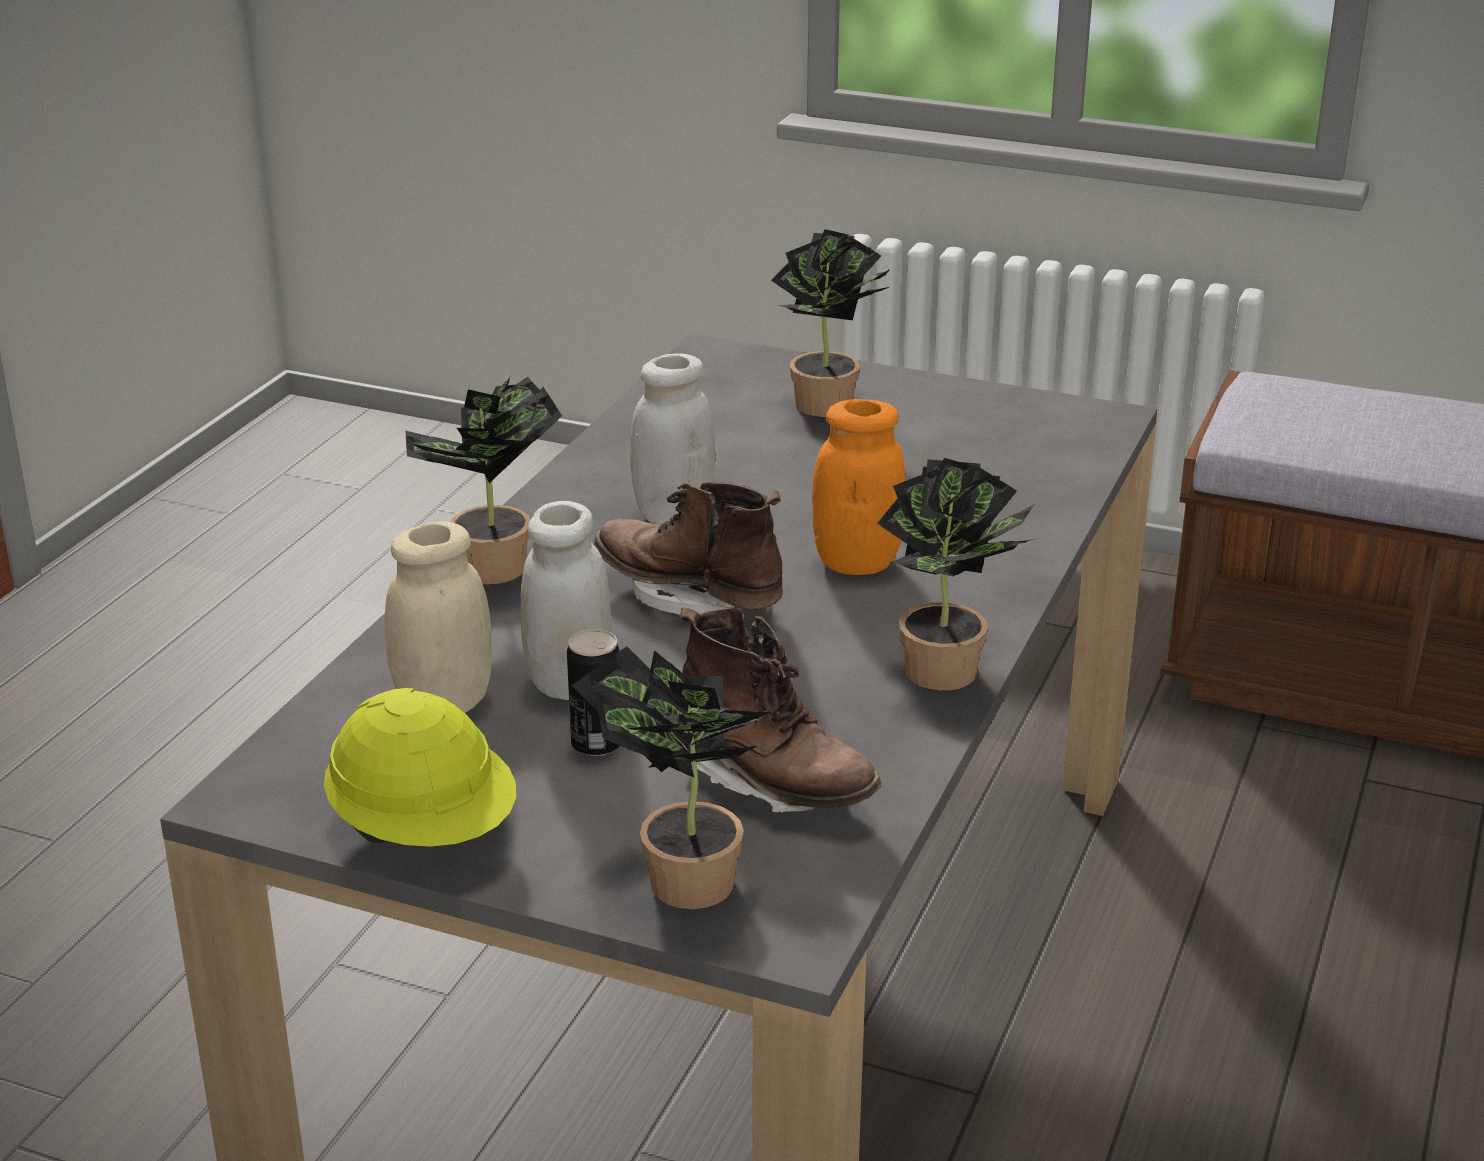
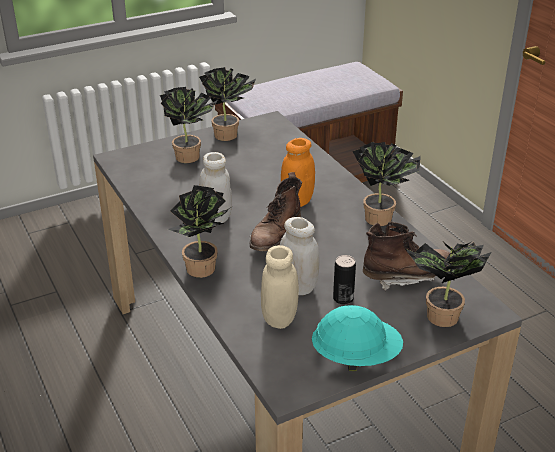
camera: 50 degrees left, 5 degrees up
(425, 831) = (356, 357): yellow hard hat -> turquoise hard hat
(689, 597) = (276, 240): brown boot -> brown boot turned 45 degrees counterclockwise
(972, 405) = (229, 135): none -> potted plant

